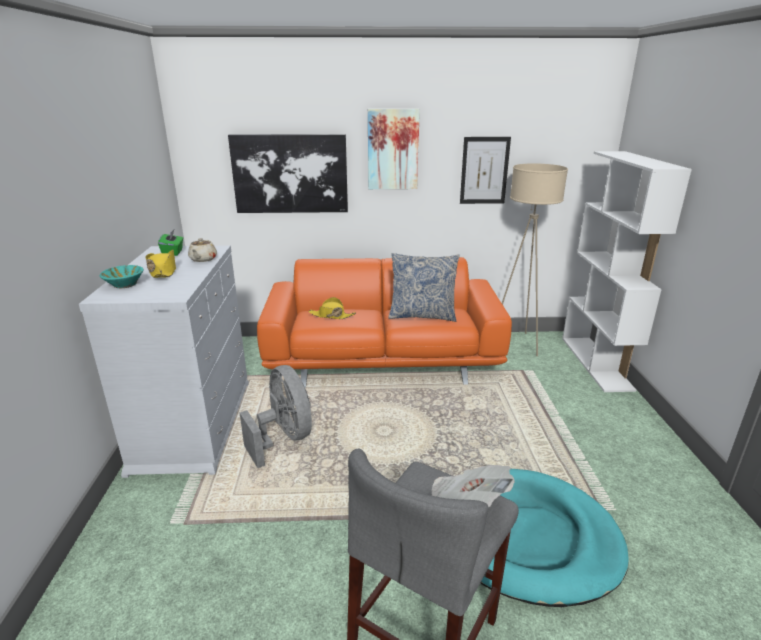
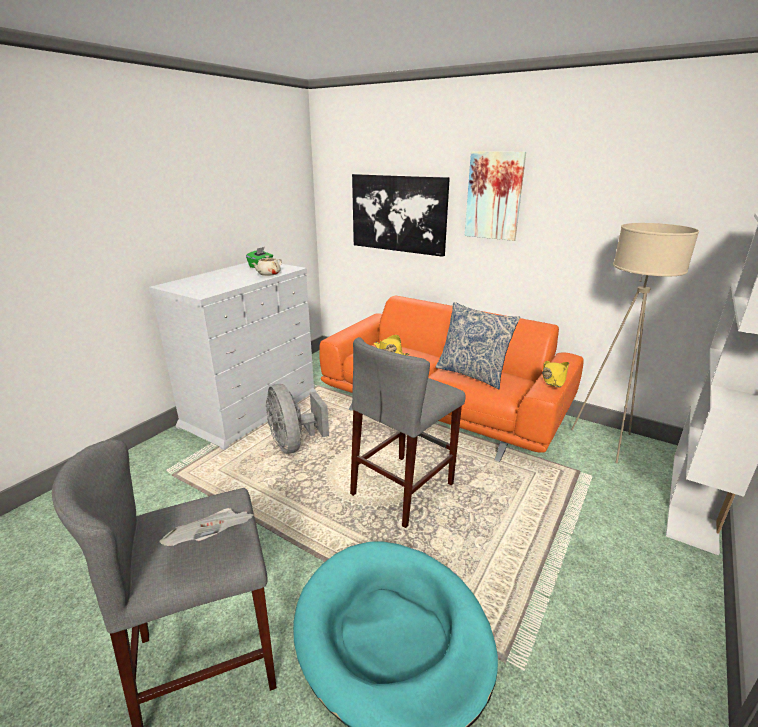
camera: 35 degrees right, 0 degrees up
(124, 284) = (192, 280): turquoise bowl -> none
(163, 271) = (229, 277): yellow hat -> yellow hat (553, 378)
(284, 438) = (294, 444): grey fan -> grey fan turned 150 degrees clockwise
(422, 434) = (403, 489): none -> grey stool
(484, 170) = (597, 227): picture -> none

